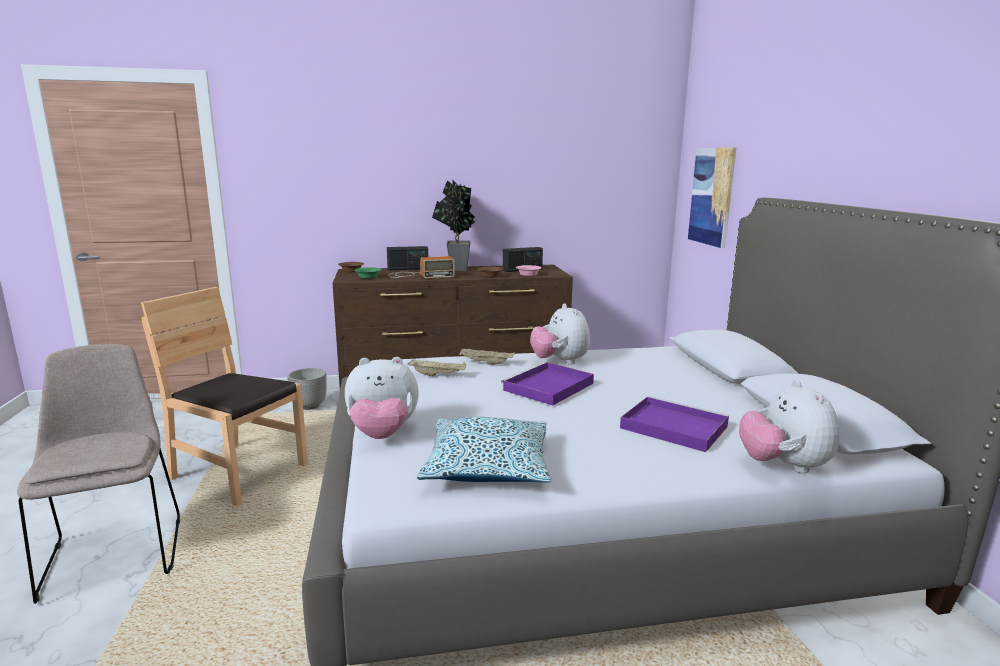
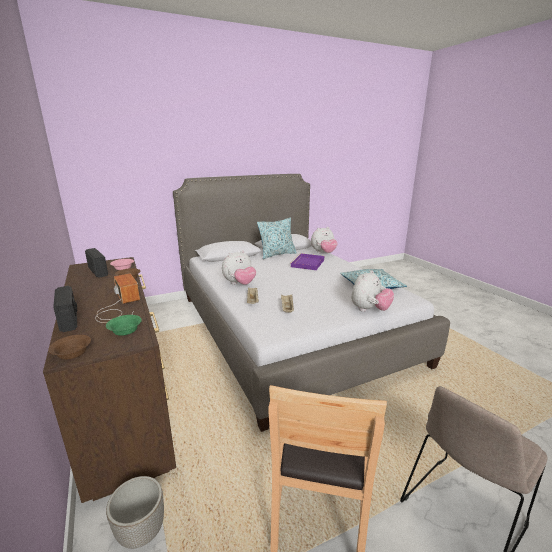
camera: 105 degrees left, 5 degrees up
(382, 434) = (369, 310): plush toy -> plush toy turned 60 degrees clockwise
(456, 269) = (86, 295): potted plant -> none
(548, 387) = (284, 282): purple tray -> none
(712, 196) = (118, 184): picture -> none
(747, 406) = (277, 254): none -> pillow

